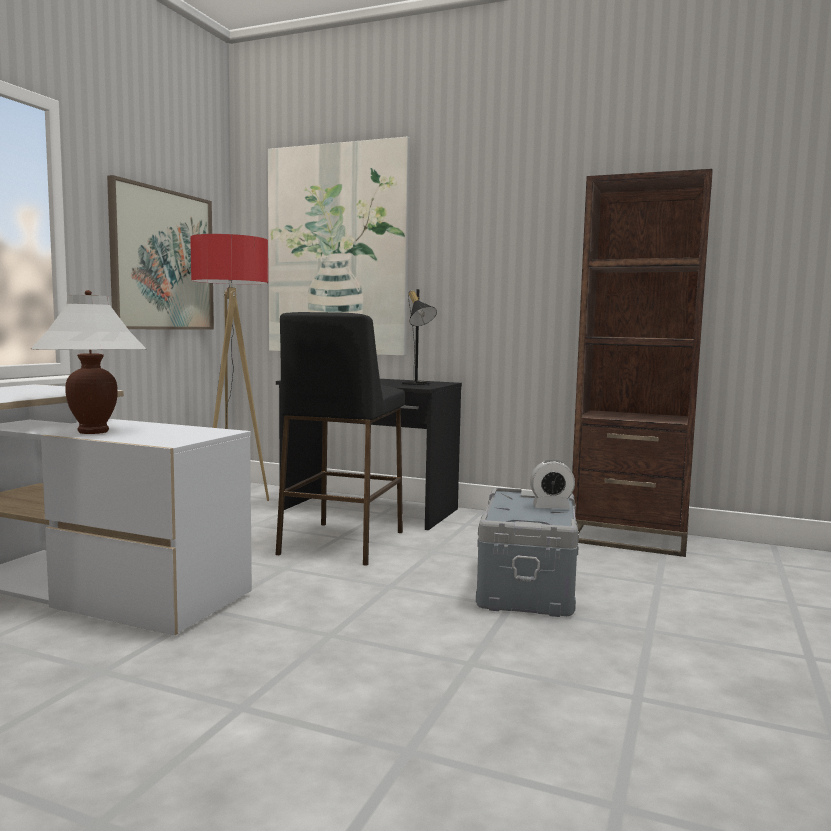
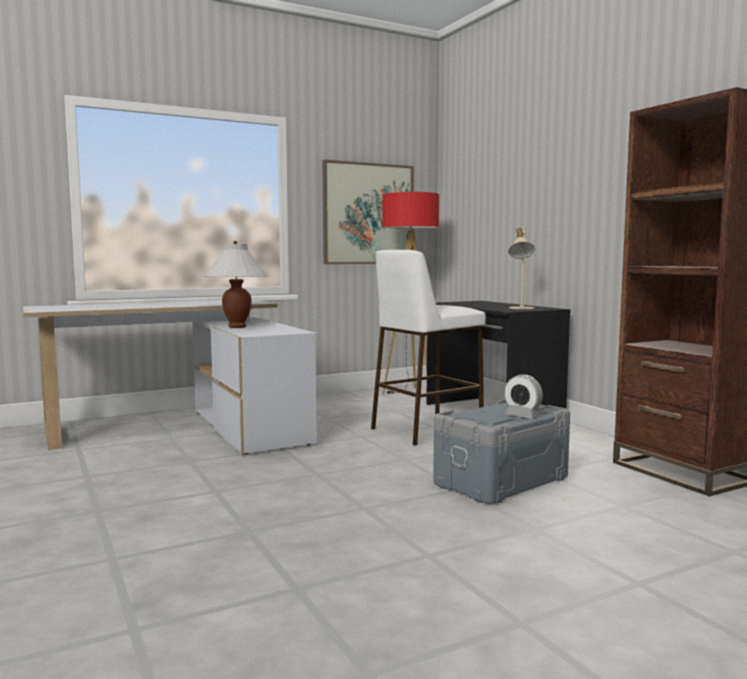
camera: 40 degrees right, 0 degrees up
(337, 250) = (495, 196): picture -> none
(342, 543) = (426, 430): black stool -> white stool
(418, 384) = (520, 308): black table lamp -> beige table lamp

